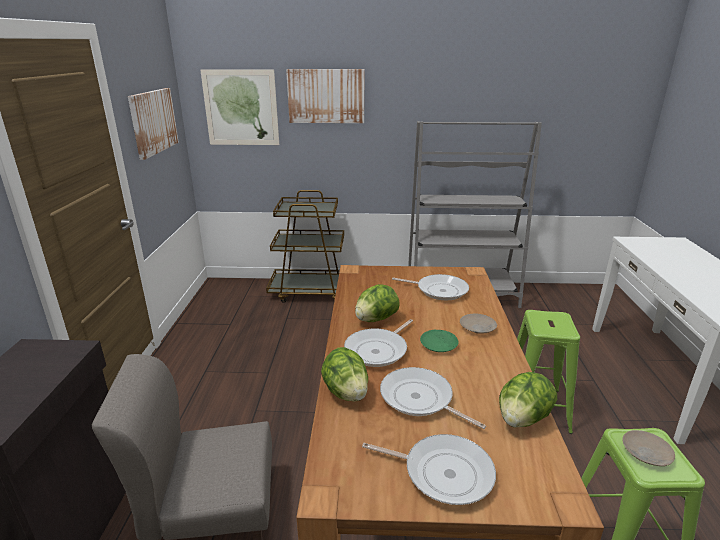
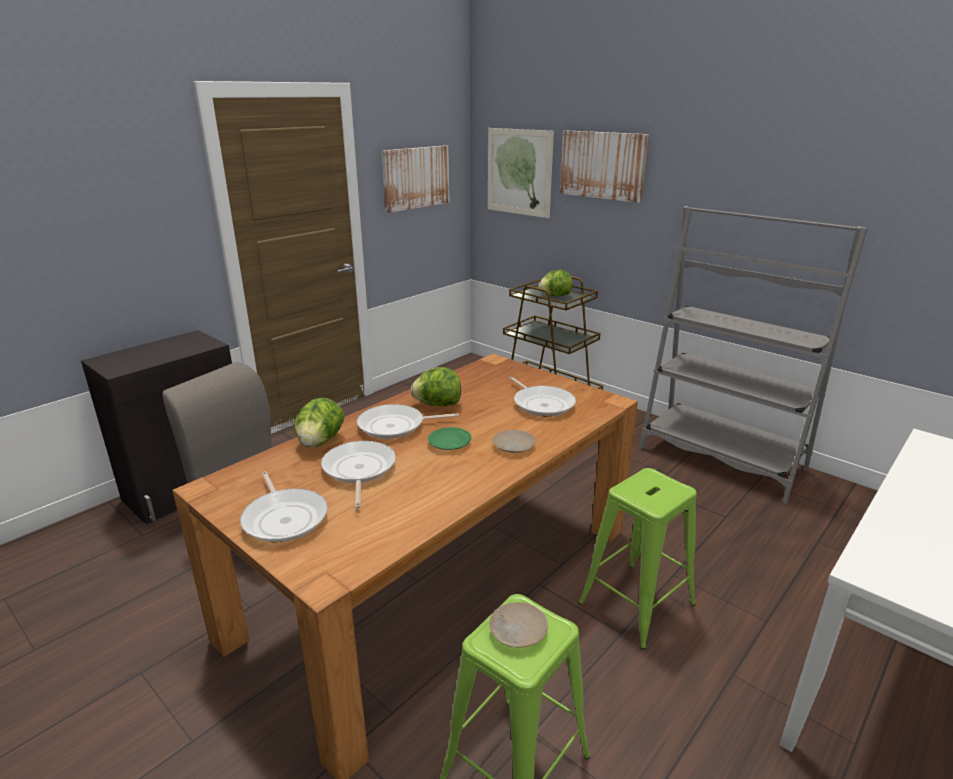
camera: 40 degrees right, 0 degrees up
(522, 419) = (406, 522): lettuce -> lettuce (555, 296)

